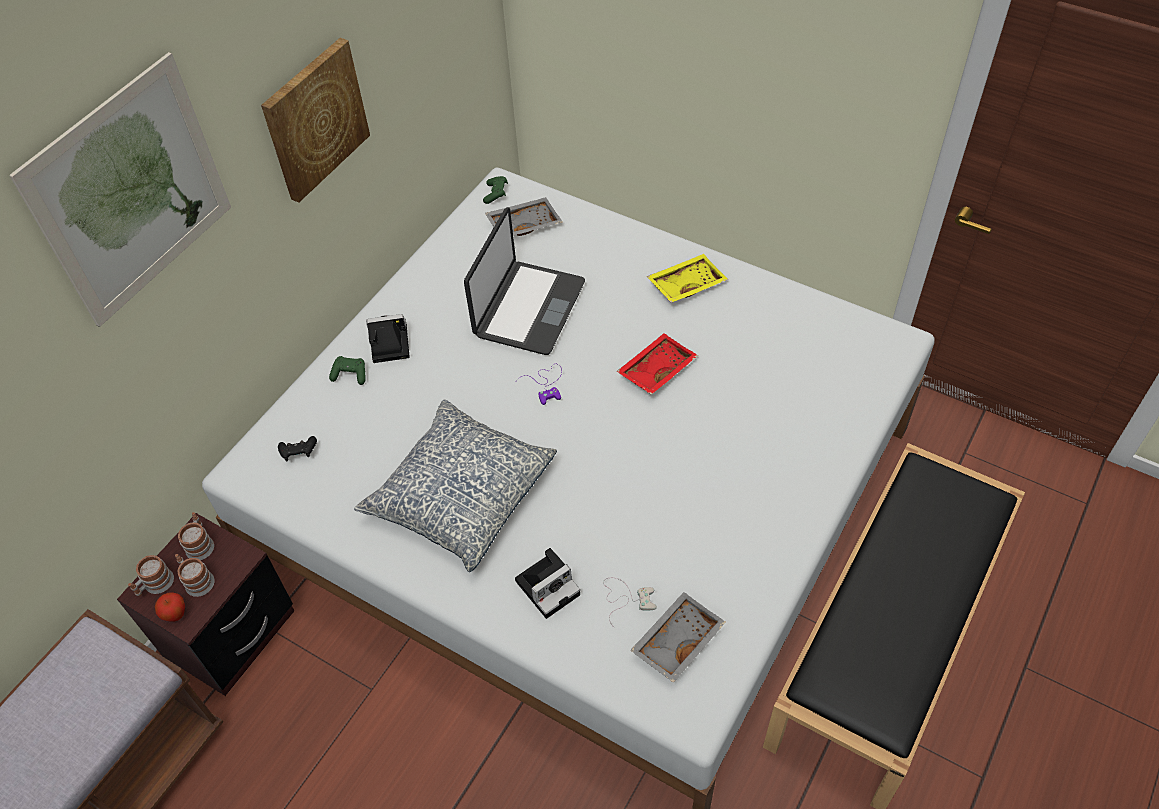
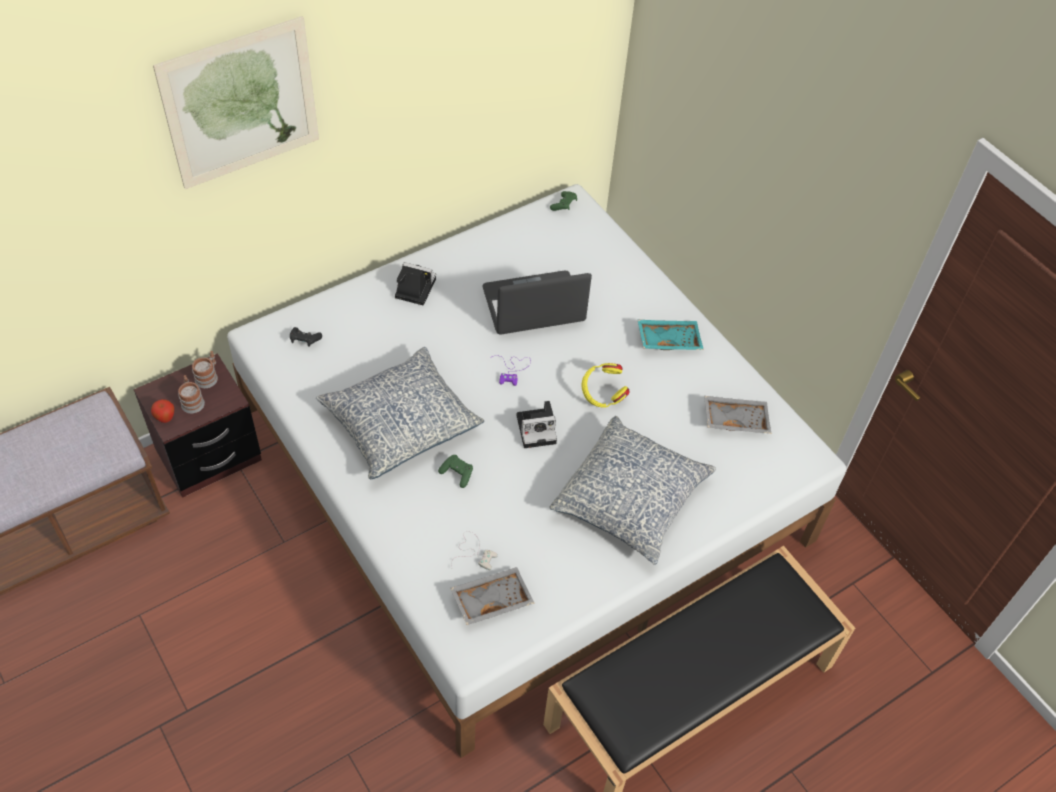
camera: 20 degrees right, 0 degrees up
(155, 585) = (163, 391): mug -> none
(315, 119) = (413, 96): picture -> none
(350, 374) = (373, 299): green game controller -> green game controller (457, 474)
(524, 224) = (571, 238): grey tray -> grey tray (735, 419)
(528, 308) = (534, 306): laptop -> laptop turned 150 degrees counterclockwise
(549, 585) = (424, 517): camera -> camera (538, 428)
(656, 369) = (602, 395): red tray -> yellow headphones
(686, 284) = (668, 339): yellow tray -> turquoise tray
(751, 463) = (630, 499): none -> pillow

